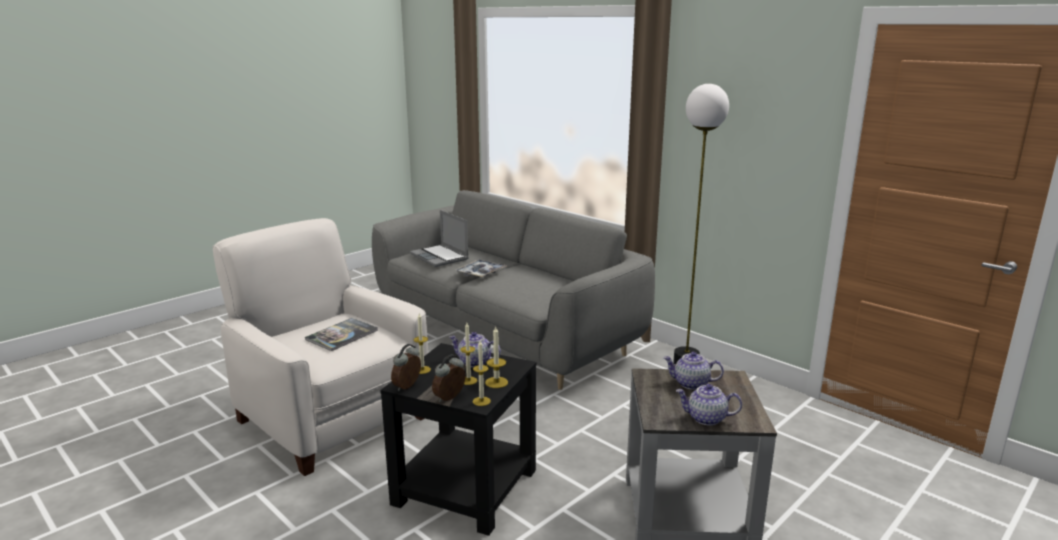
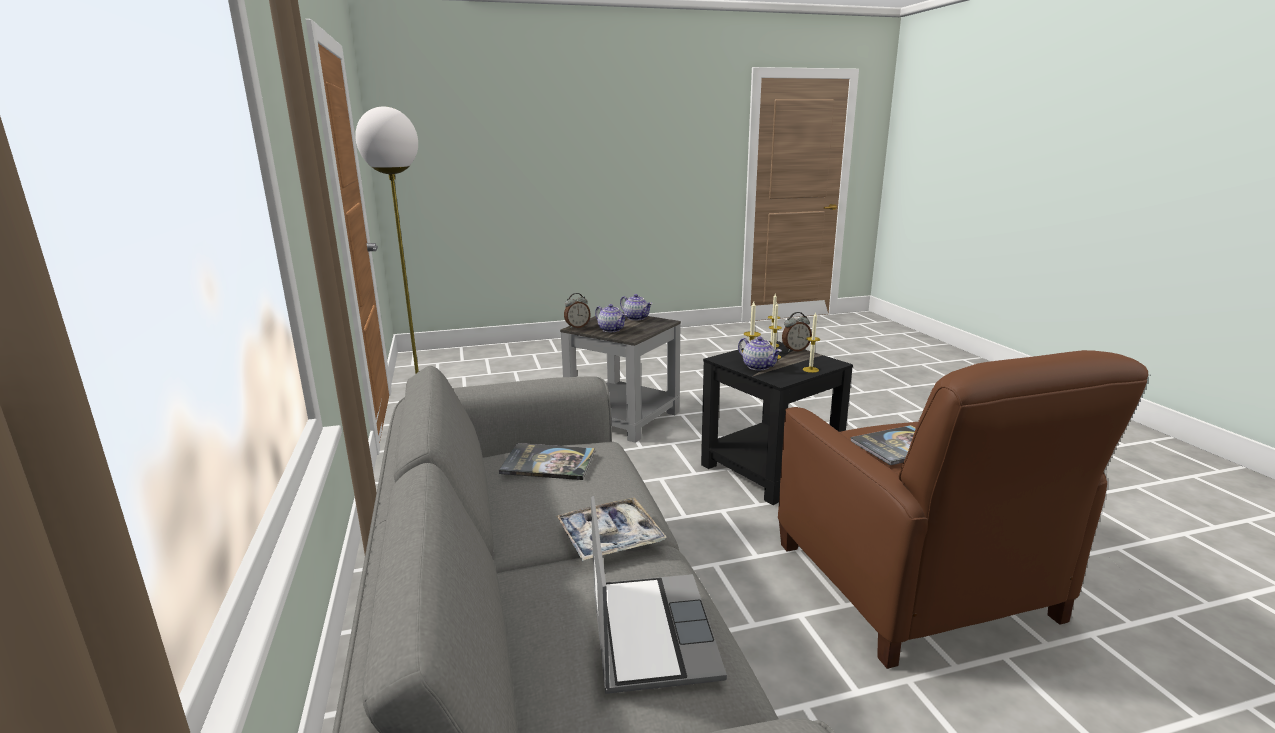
camera: 150 degrees left, 0 degrees up
(331, 418) = (914, 582): white armchair -> brown armchair
(408, 387) = (827, 361): alarm clock -> alarm clock (577, 327)
(549, 287) = (548, 463): none -> book

